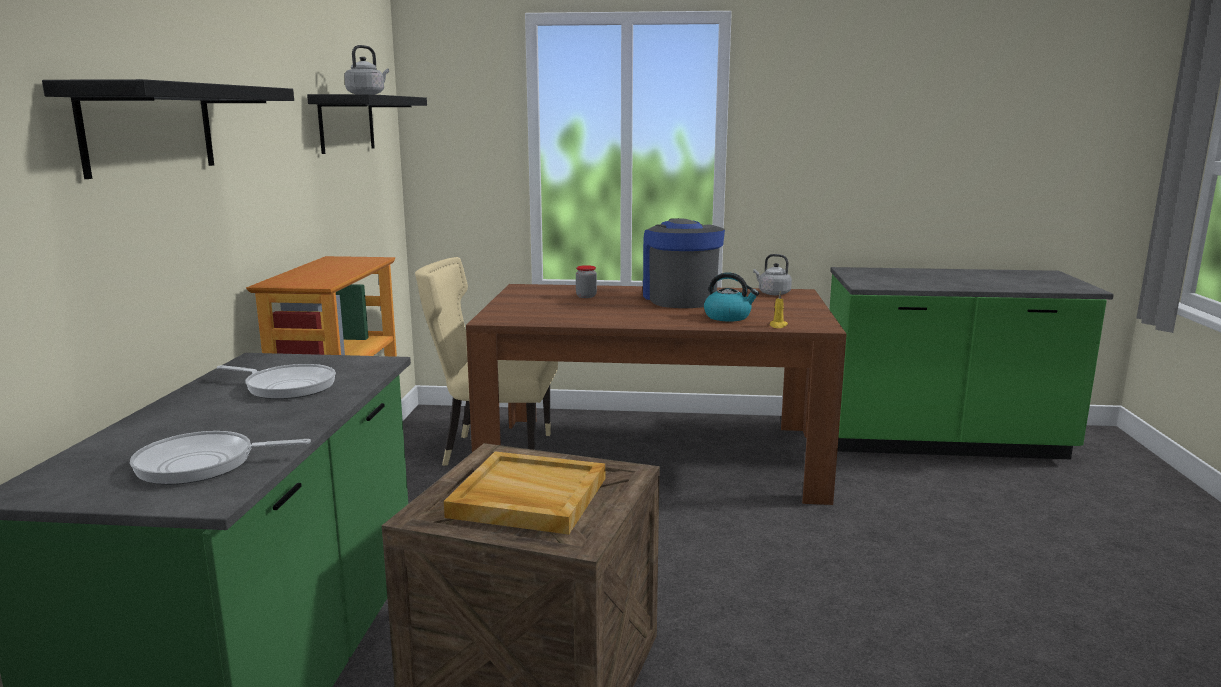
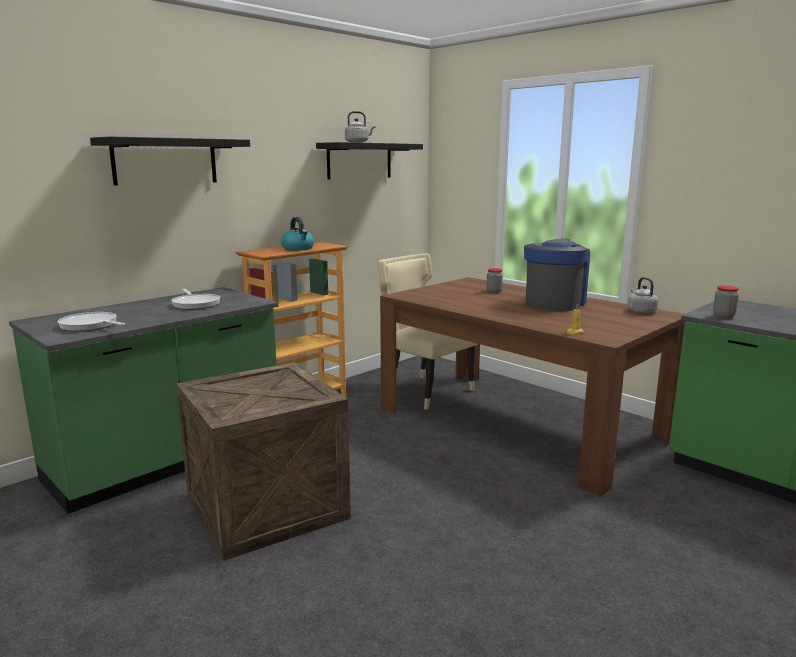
camera: 40 degrees right, 0 degrees up
(527, 497) = (253, 392): beige tray -> none
(728, 317) = (554, 320): kettle -> kettle (298, 248)
(881, 284) = (723, 316): none -> jar

